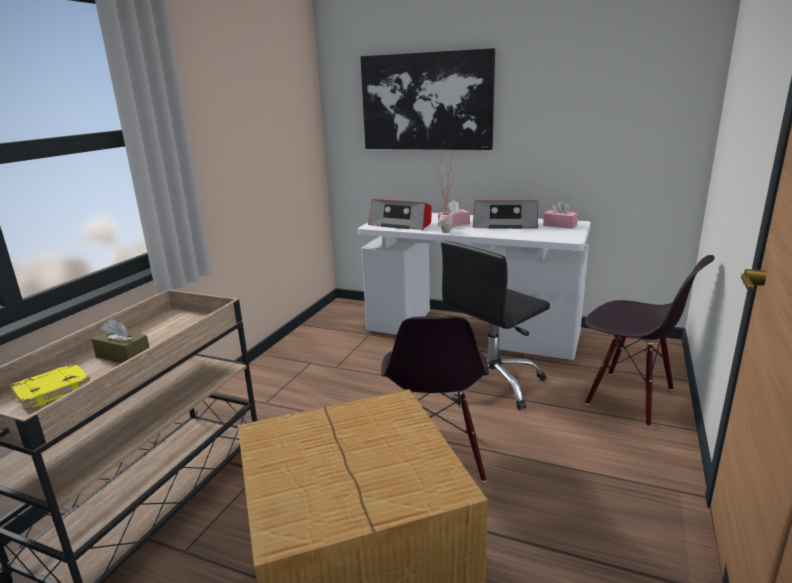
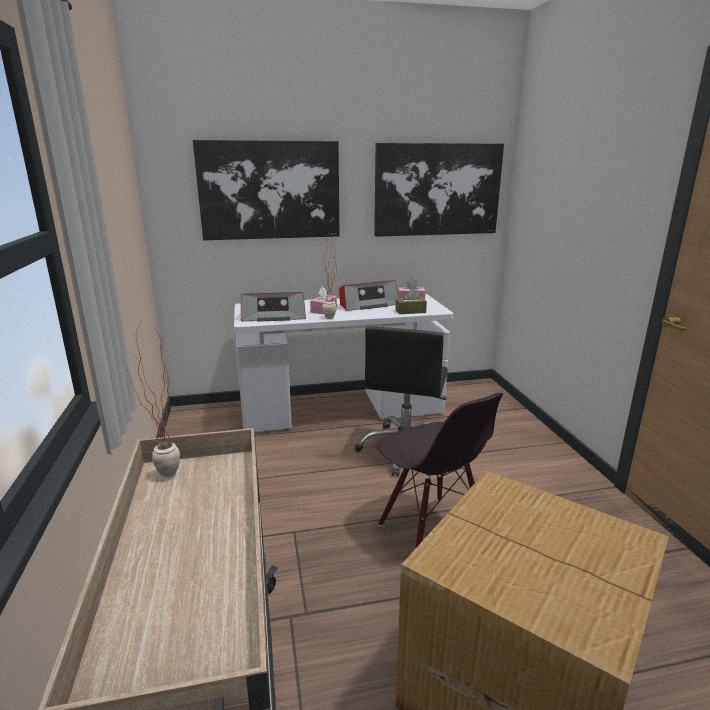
camera: 35 degrees left, 0 degrees up
(53, 390) = (161, 621): yellow book -> none
(123, 355) = (185, 539): brown tissue box -> brown tissue box (410, 311)
(165, 320) = (162, 478): none -> potted plant
(613, 98) = (437, 190): none -> picture
(629, 397) = (506, 431): black chair -> none

